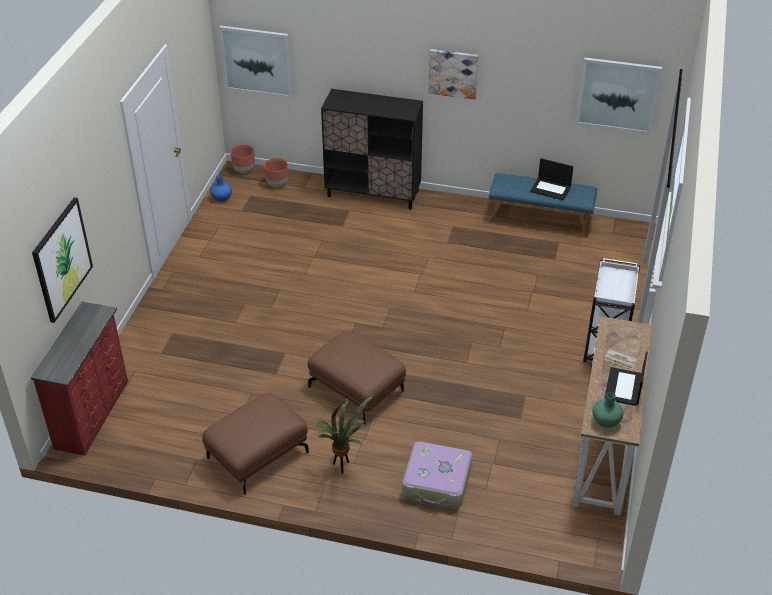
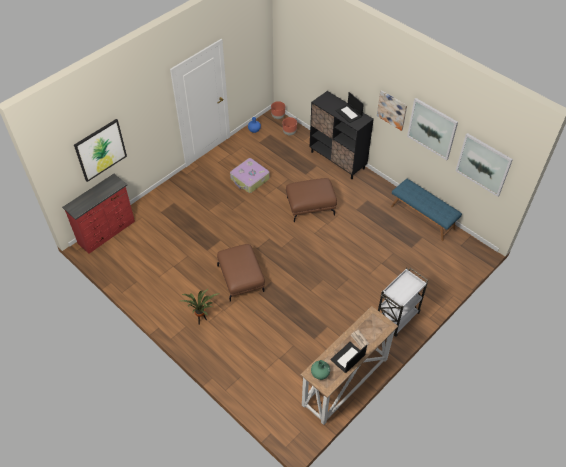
camera: 30 degrees right, 10 degrees up
(256, 61) = (292, 58): picture -> picture (432, 128)
(257, 454) = (166, 292): brown ottoman -> brown ottoman (310, 206)
(437, 482) = (242, 354): suitcase -> suitcase (249, 179)
(551, 189) = (430, 203): laptop -> laptop (349, 113)

